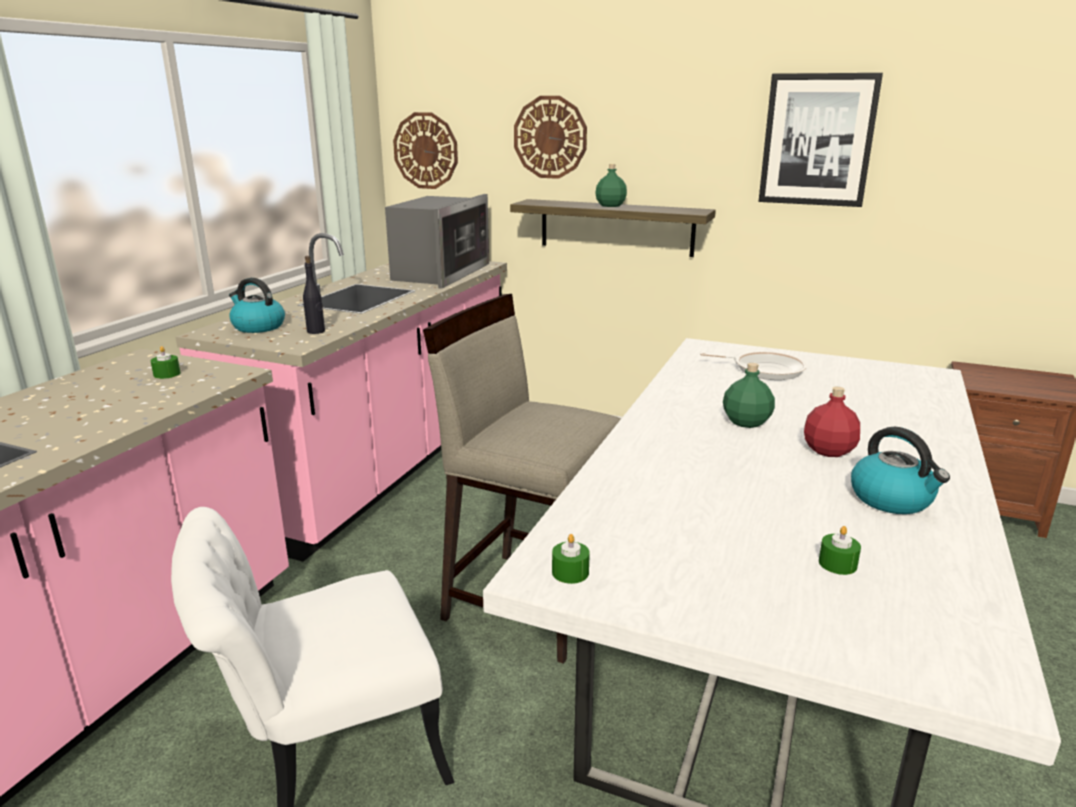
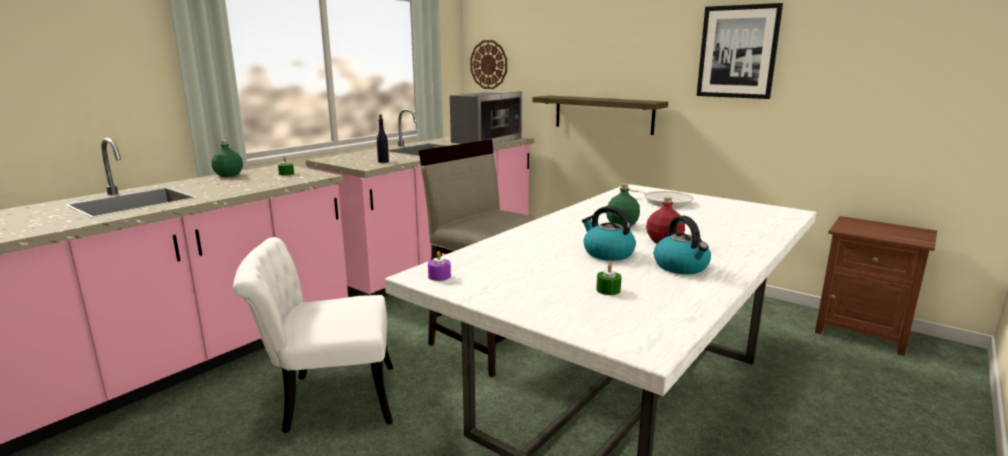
camera: 15 degrees right, 5 degrees down
(257, 327) = (353, 158): kettle -> kettle (607, 253)
(550, 137) = (563, 54): wall clock -> none
(570, 572) = (439, 276): green candle -> purple candle
(611, 205) = (597, 98): green bottle -> green bottle (229, 175)

